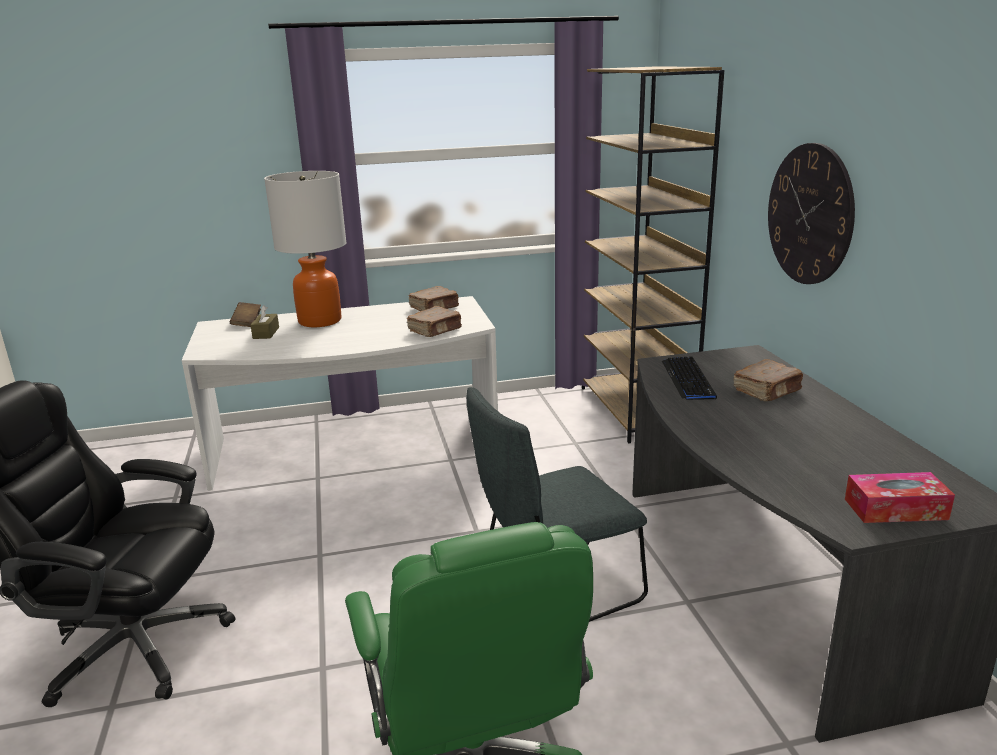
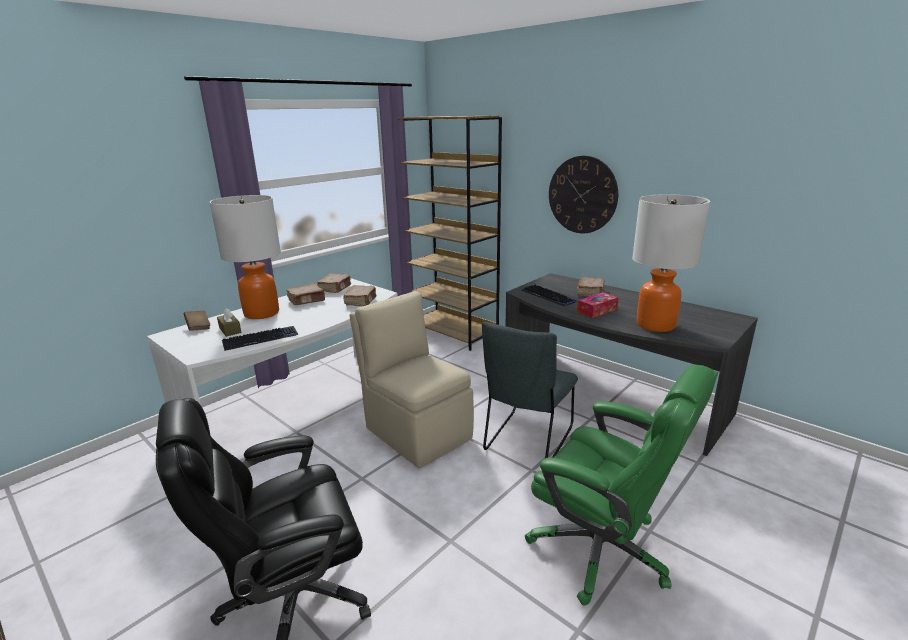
camera: 35 degrees left, 0 degrees up
(275, 350) = (260, 339): none -> keyboard
(383, 316) = (307, 301): none -> brown book
(435, 526) = (417, 431): none -> beige chair
(788, 469) = (655, 325): none -> table lamp
(895, 509) = (716, 329): tissue box -> tissue box (597, 310)

